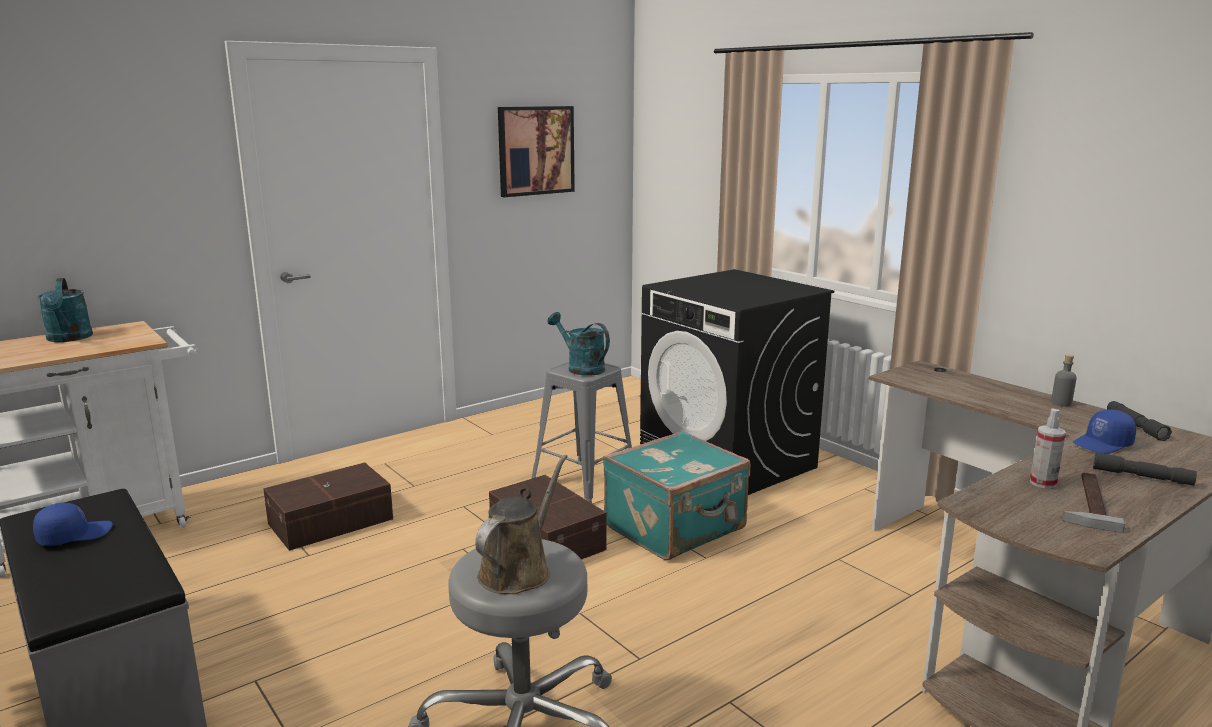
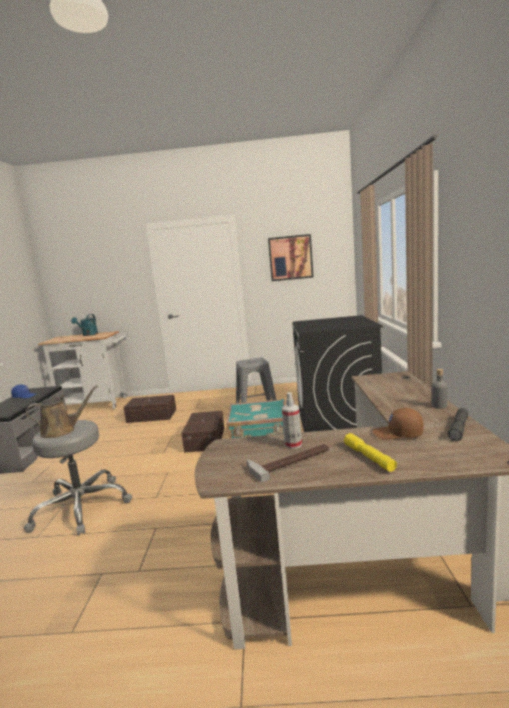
camera: 40 degrees right, 5 degrees down
(581, 368) = (250, 361): turquoise watering can -> none
(1103, 444) = (398, 434): blue cap -> brown cap
(1142, 477) = (369, 457): grey flashlight -> yellow flashlight

